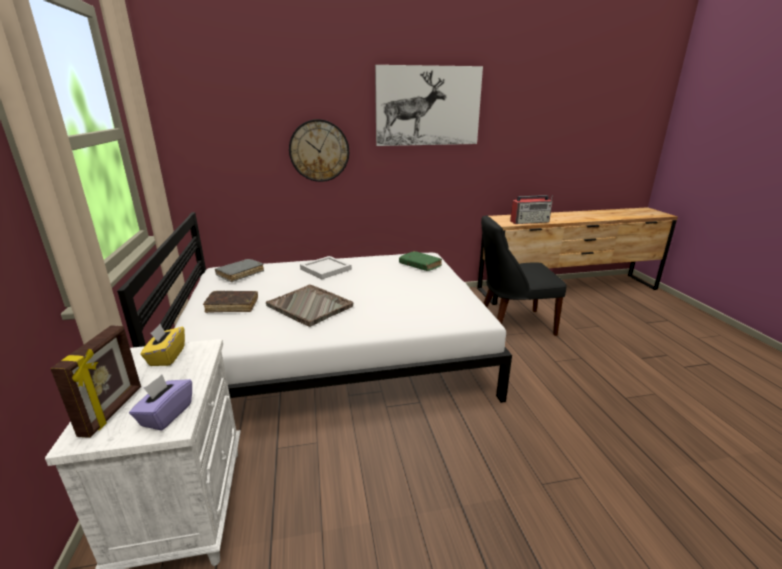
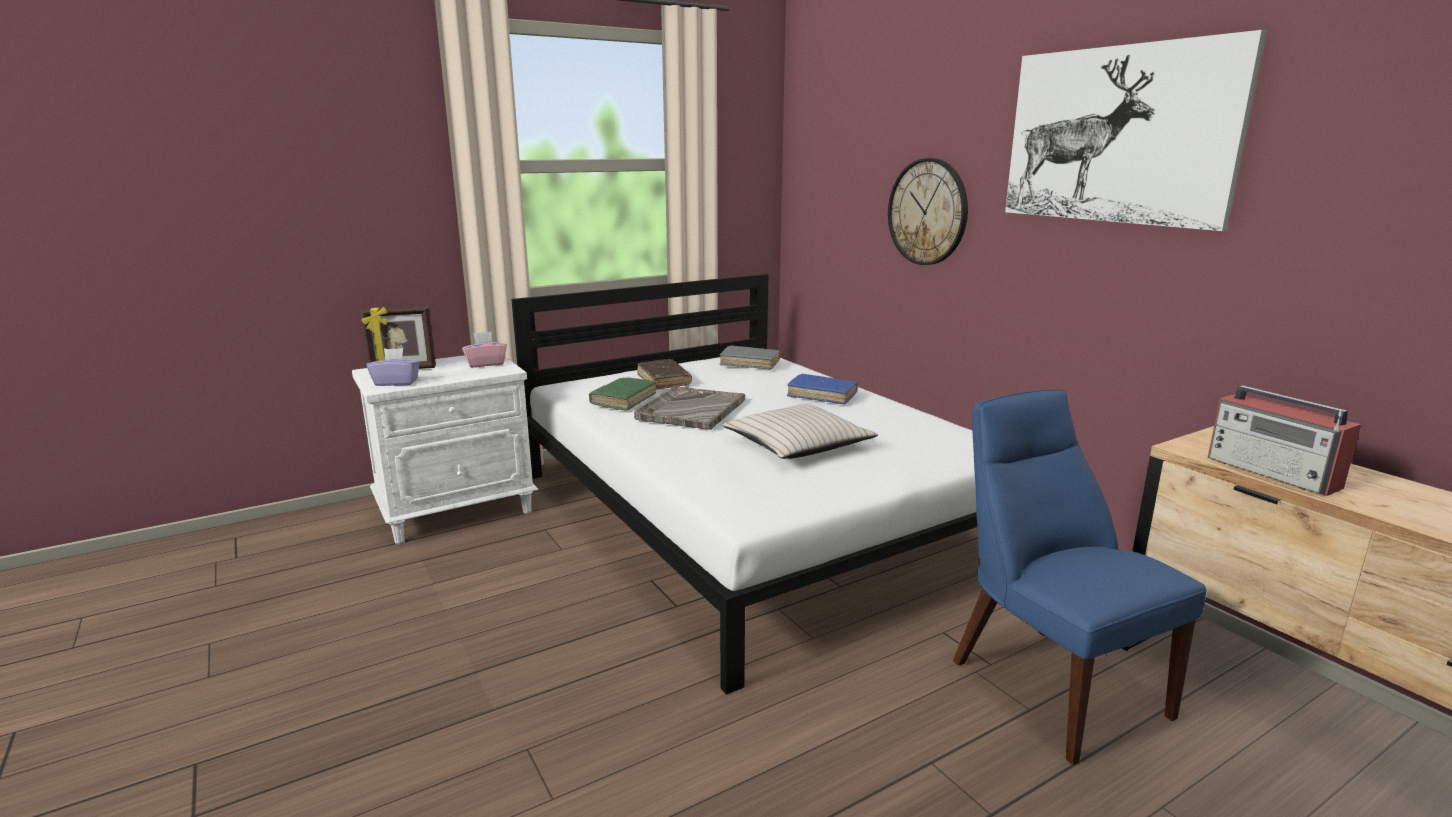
camera: 70 degrees right, 5 degrees down
(166, 356) = (485, 364): yellow tissue box -> pink tissue box
(325, 269) = (822, 396): white tray -> blue book
(393, 290) = (797, 445): none -> beige pillow
(420, 265) = (929, 448): green book -> green book (623, 400)
(512, 324) = (1049, 683): black chair -> blue chair

